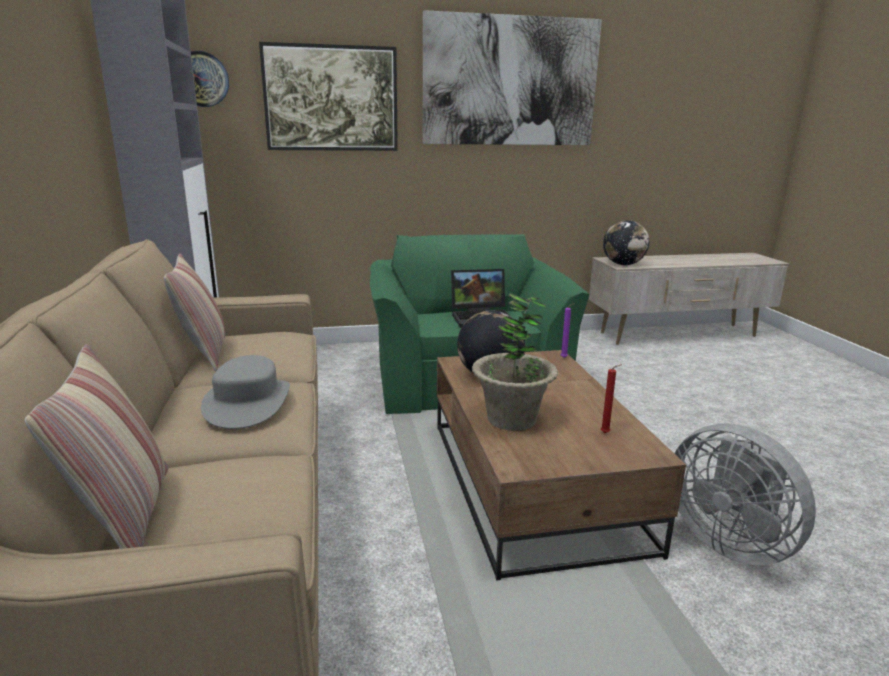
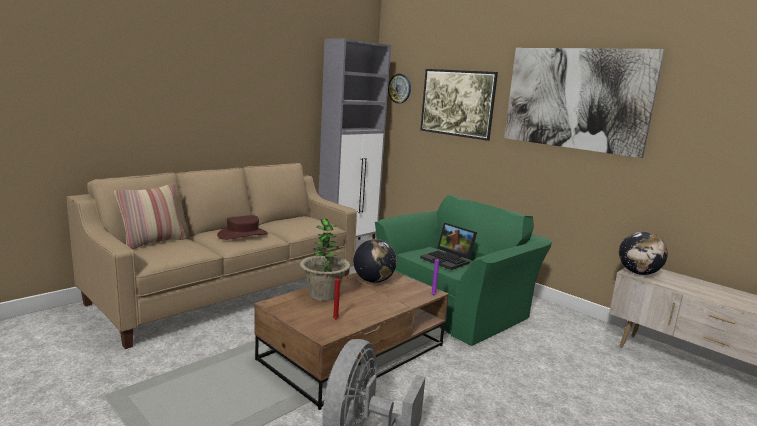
camera: 55 degrees right, 5 degrees down
(204, 354) = (285, 219): pillow -> none
(247, 403) = (243, 234): grey hat -> brown hat

